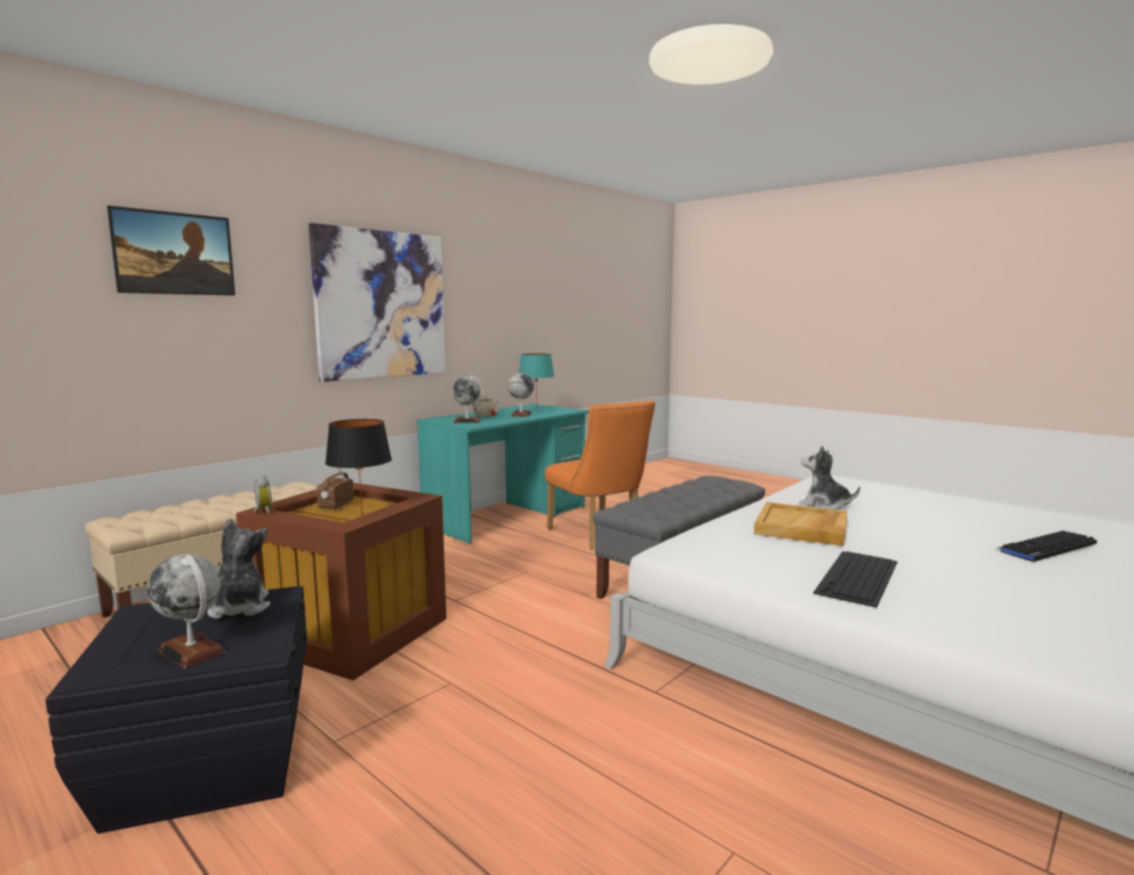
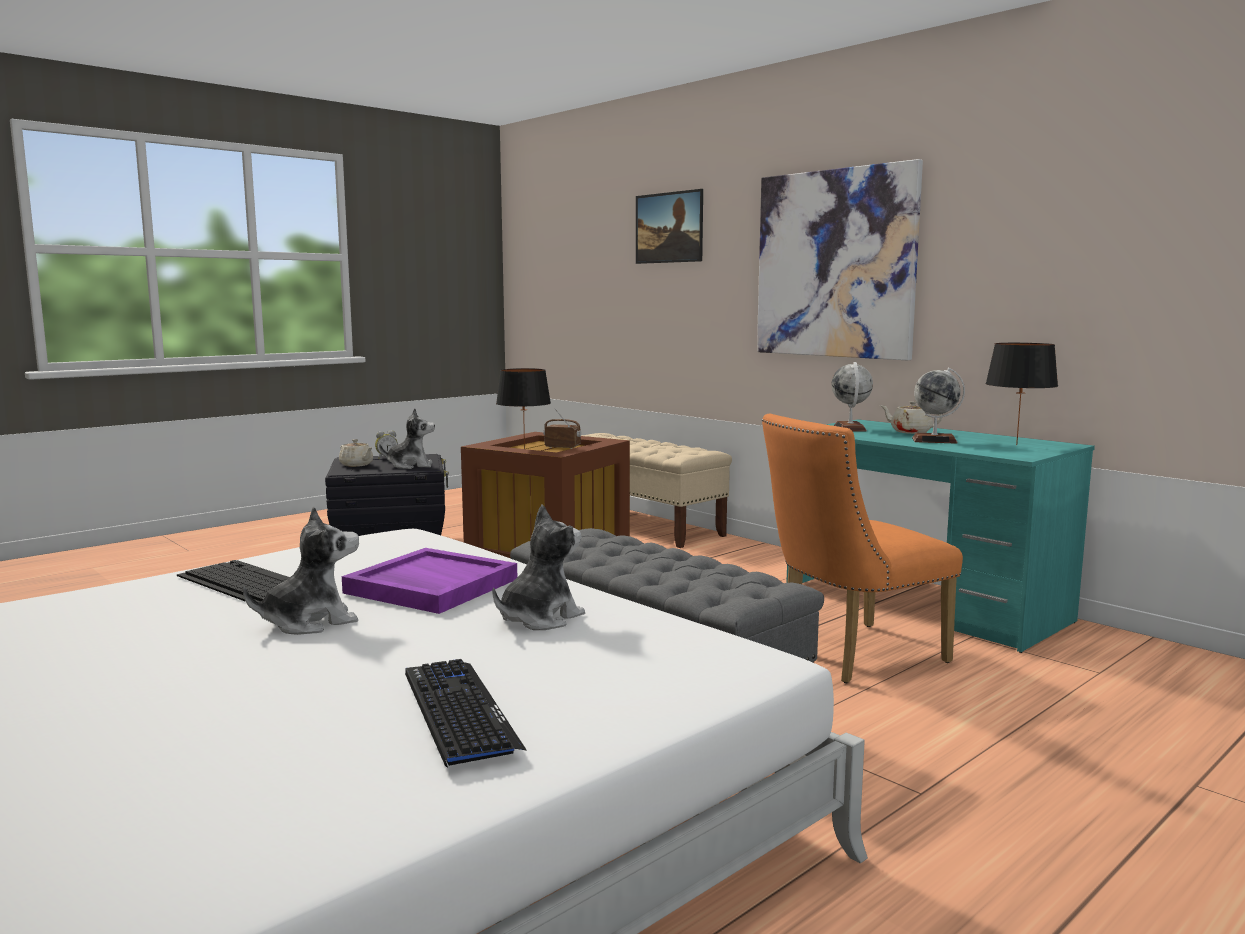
camera: 95 degrees right, 0 degrees up
(192, 651) = (357, 465): globe -> beige teapot
(262, 511) = (533, 434): alarm clock -> alarm clock (386, 457)
(537, 409) = (1016, 445): turquoise table lamp -> black table lamp
(802, 528) = (430, 586): beige tray -> purple tray
(903, 544) = (310, 622): none -> plush toy
(1046, 547) = (172, 710): keyboard -> keyboard (458, 712)

